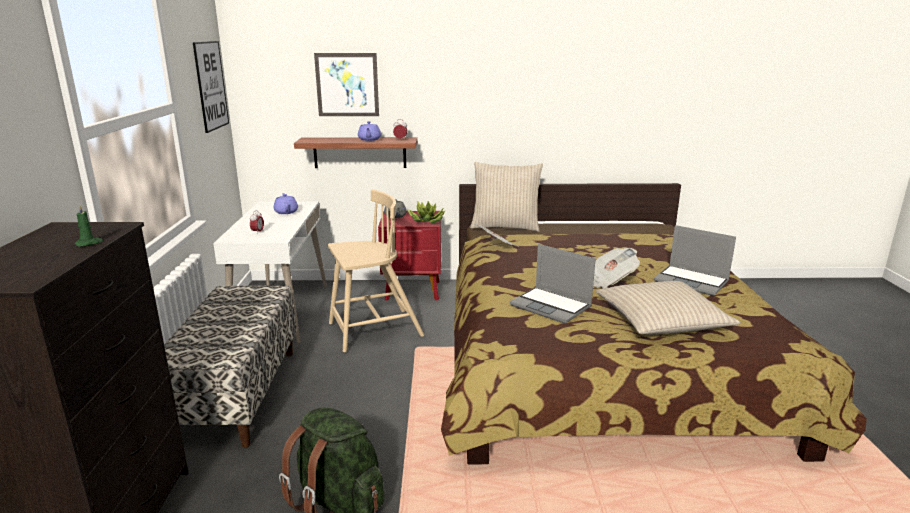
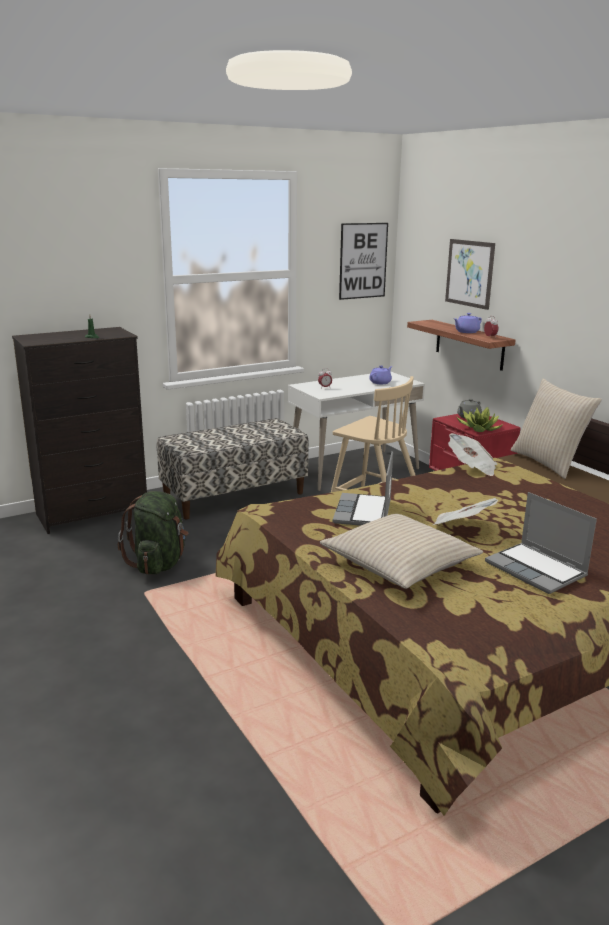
camera: 60 degrees right, 0 degrees up
(692, 281) = (537, 570): laptop -> laptop turned 45 degrees counterclockwise

